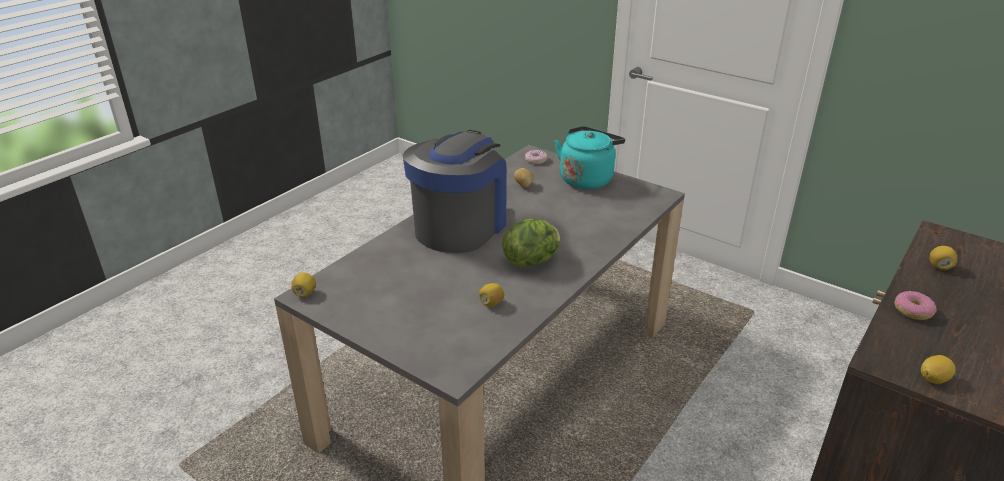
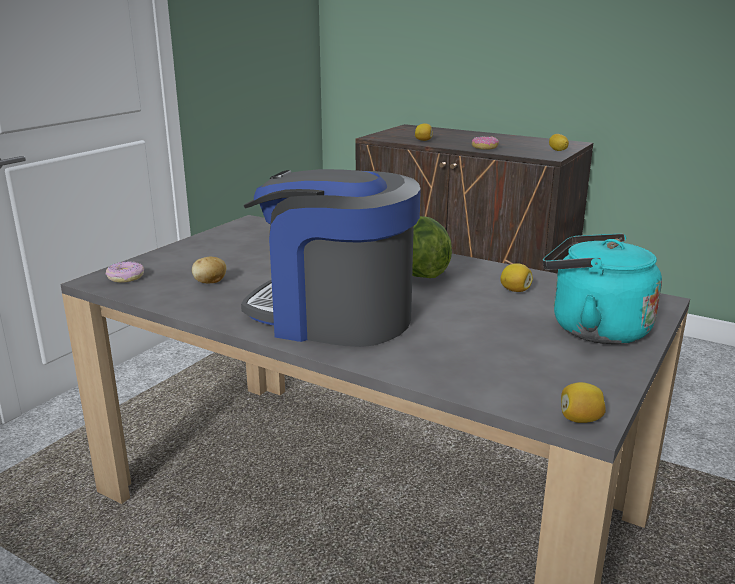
camera: 95 degrees left, 10 degrees down
(587, 178) = (199, 250): turquoise kettle -> turquoise kettle (593, 328)

